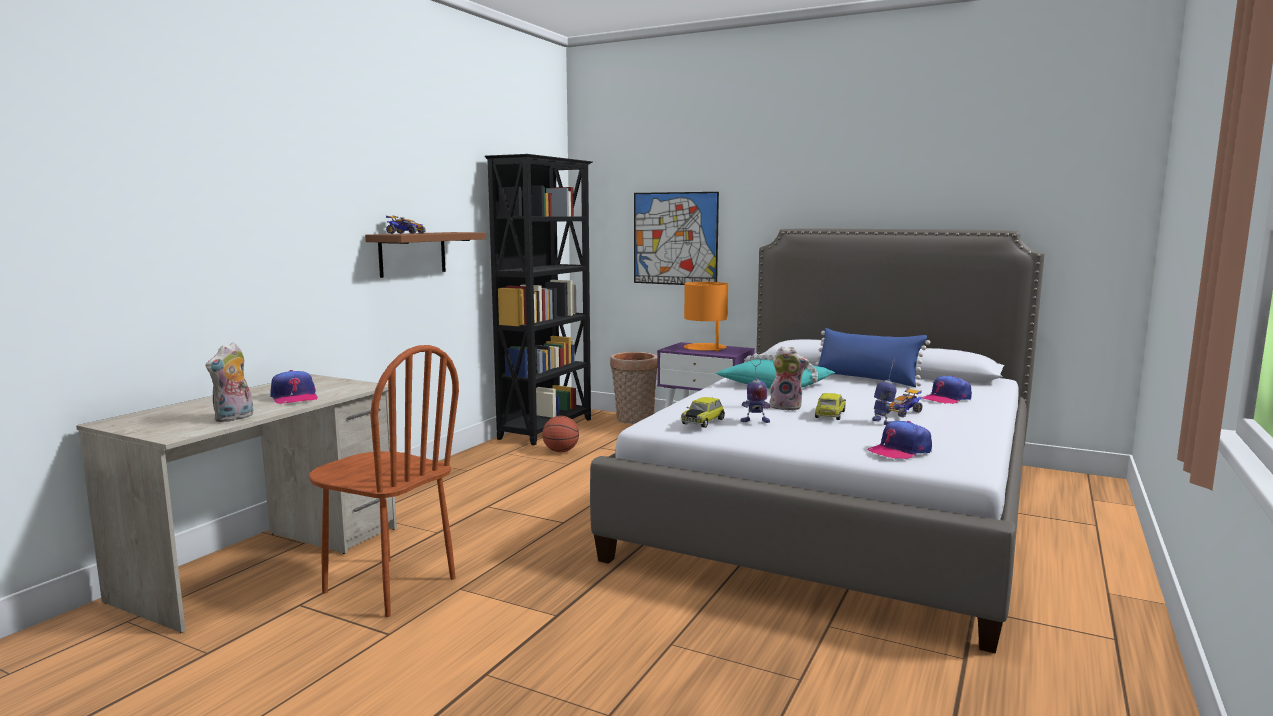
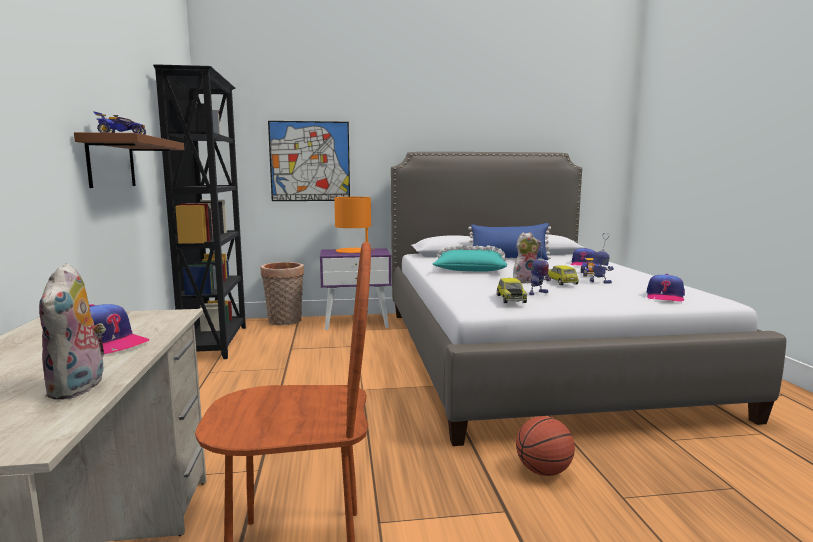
camera: 35 degrees left, 0 degrees up
(561, 451) = (261, 359): basketball -> basketball (543, 471)

